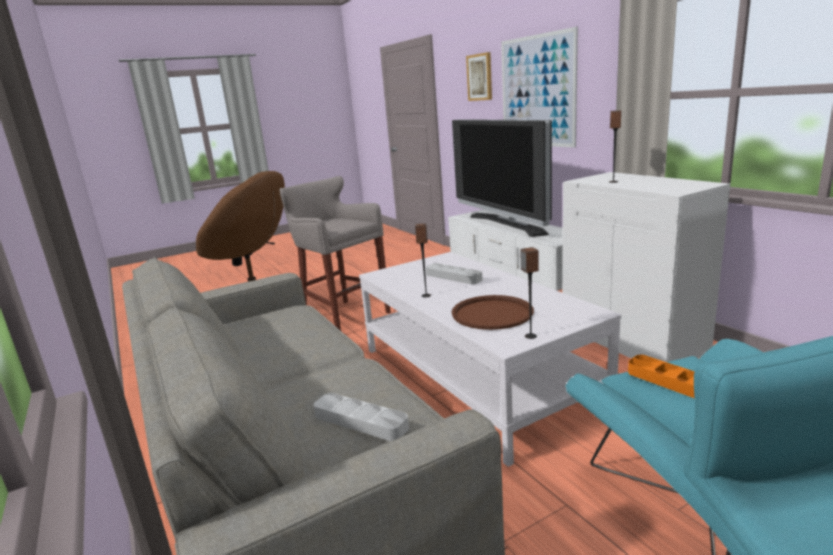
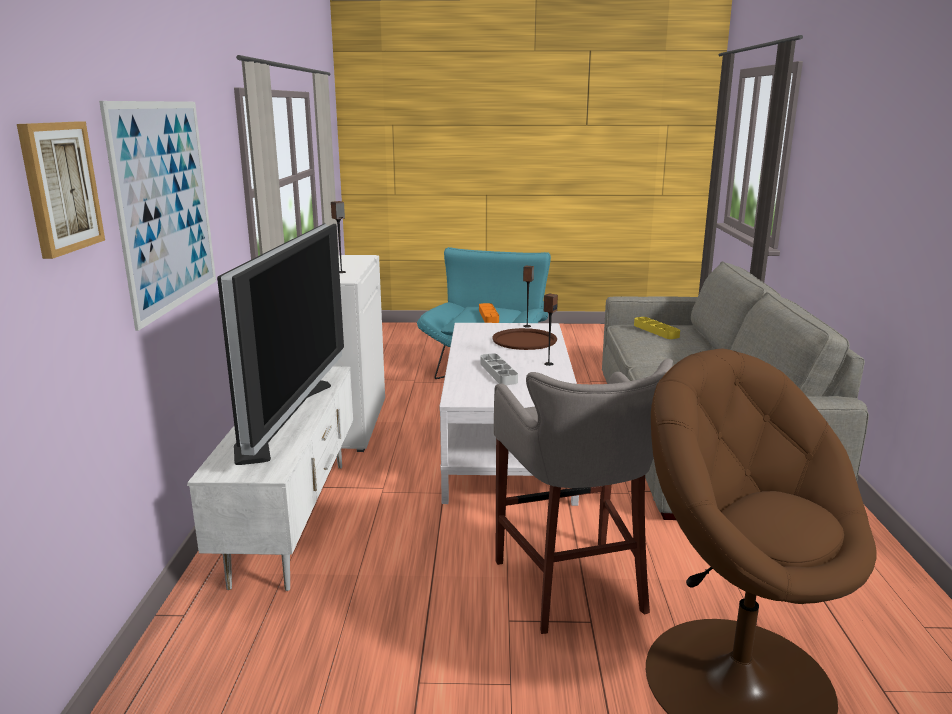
camera: 150 degrees left, 0 degrees up
(360, 421) = (656, 331): grey tray -> yellow tray

